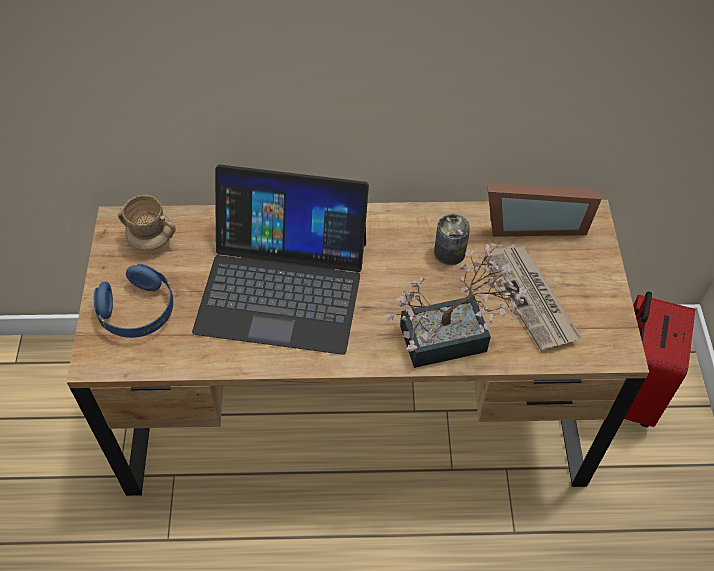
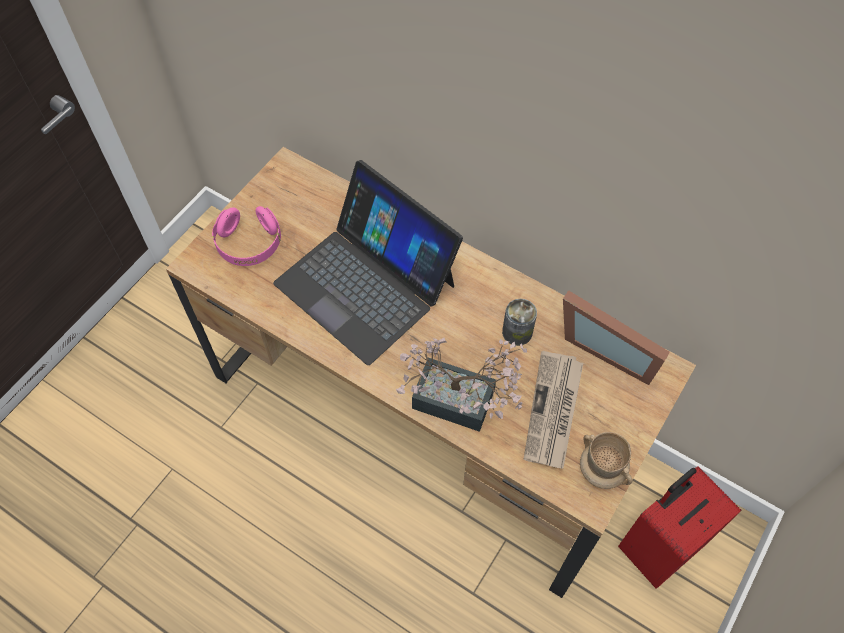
camera: 35 degrees right, 5 degrees up
(138, 312) = (249, 244): blue headphones -> pink headphones
(151, 240) = (299, 194): beige mug -> beige mug (602, 470)

